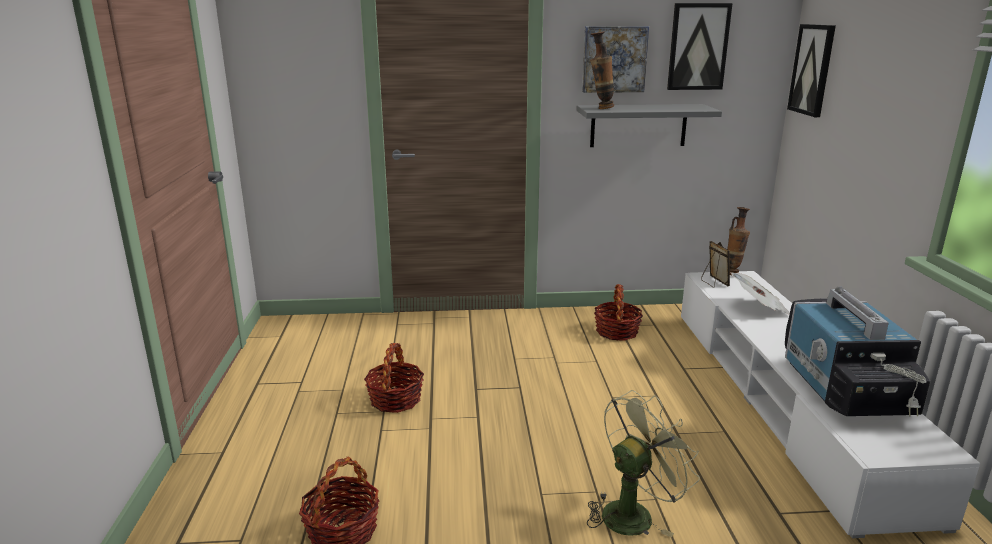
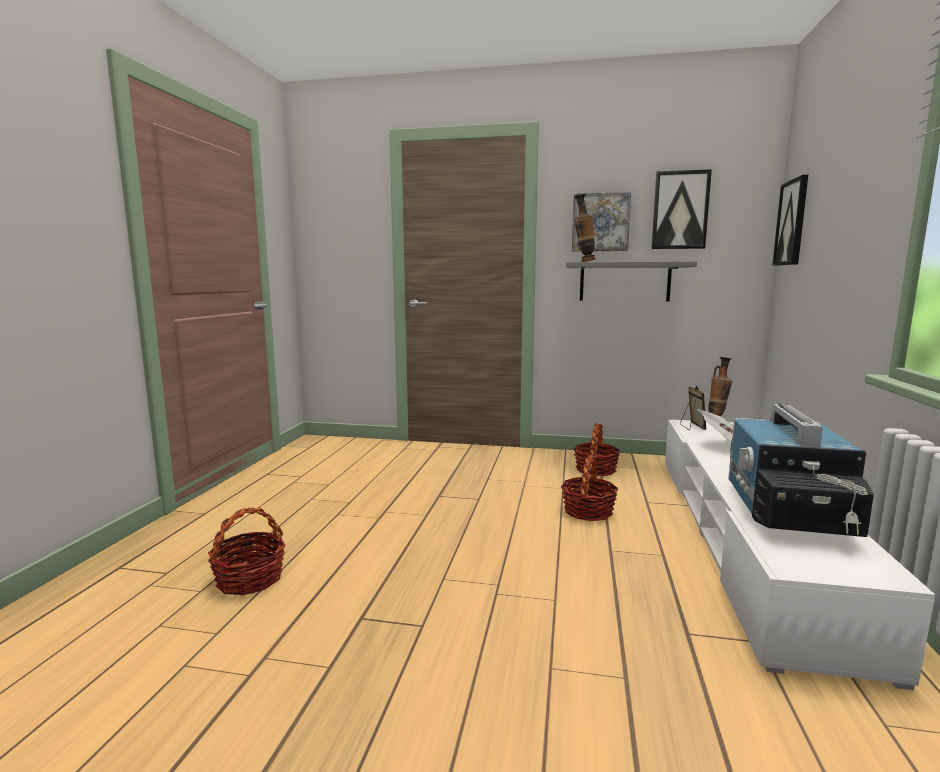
camera: 15 degrees right, 10 degrees down
(395, 399) = (365, 495): basket -> basket (588, 511)
(633, 512) = (524, 607): green fan -> none

